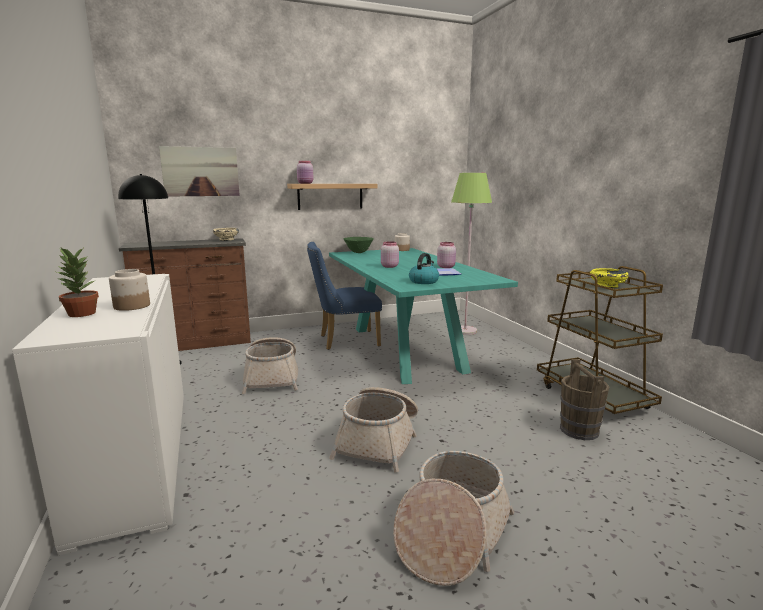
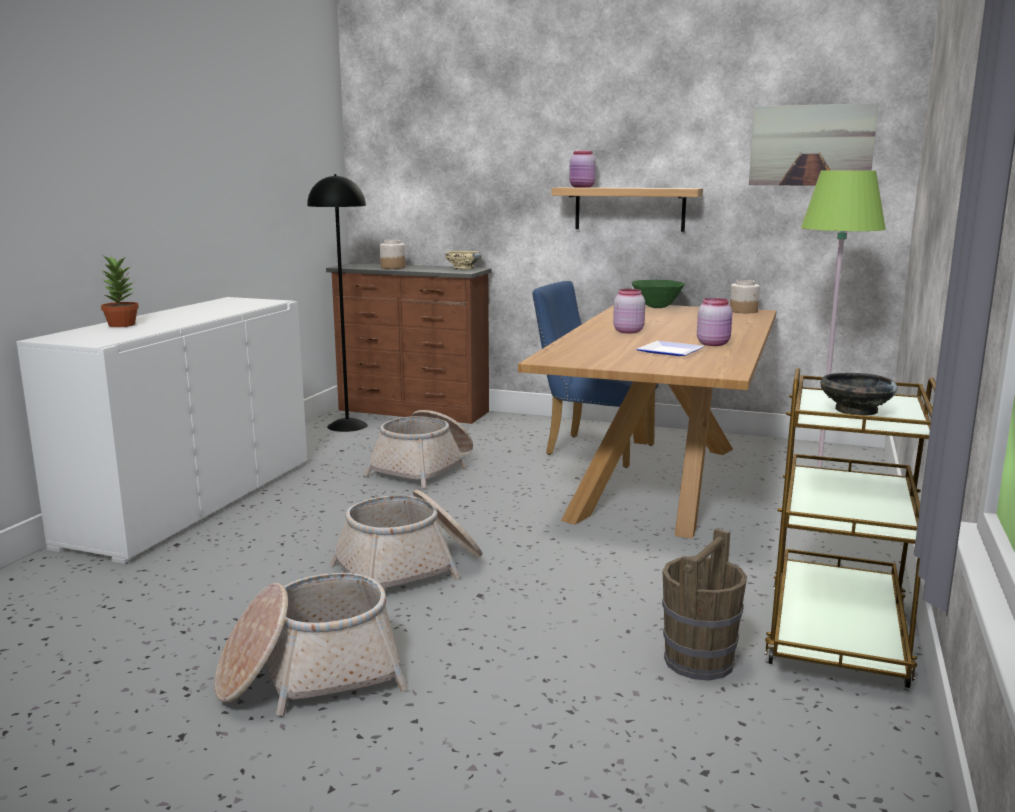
camera: 40 degrees right, 0 degrees up
(131, 306) = (168, 325): jar -> jar (392, 267)
(200, 171) = (445, 169): picture -> picture (811, 145)
(405, 348) = (658, 480): turquoise dining table -> brown dining table
(423, 281) = (599, 357): kettle -> none
(606, 286) = (855, 410): yellow bowl -> black bowl

